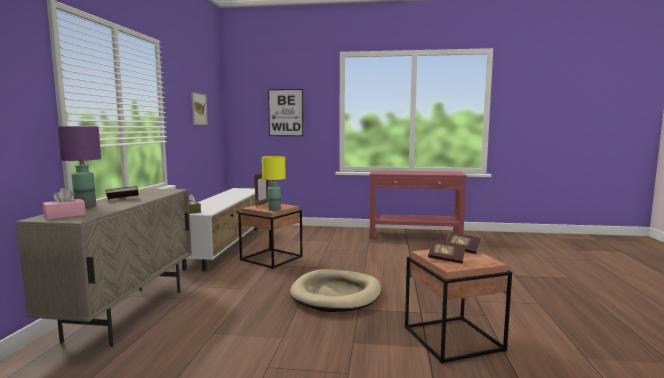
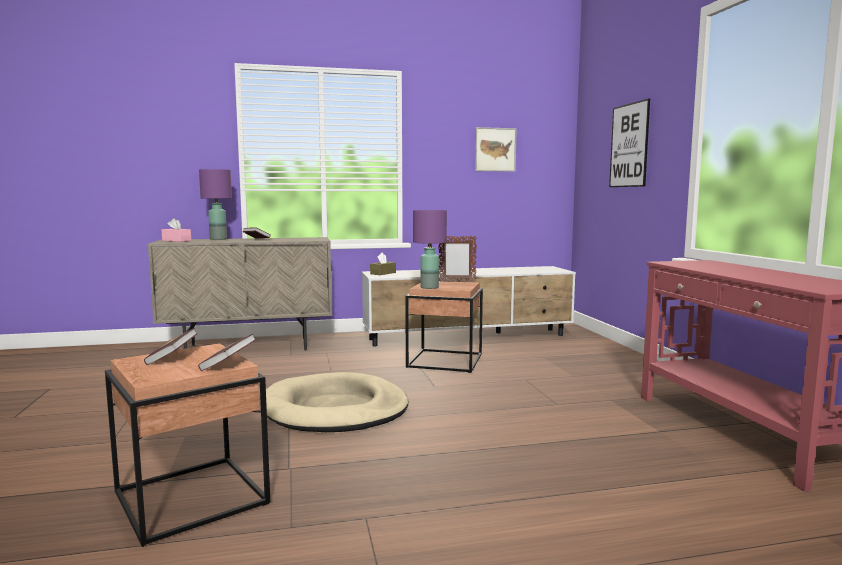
camera: 70 degrees right, 0 degrees up
(274, 209) = (429, 287): yellow table lamp -> purple table lamp

